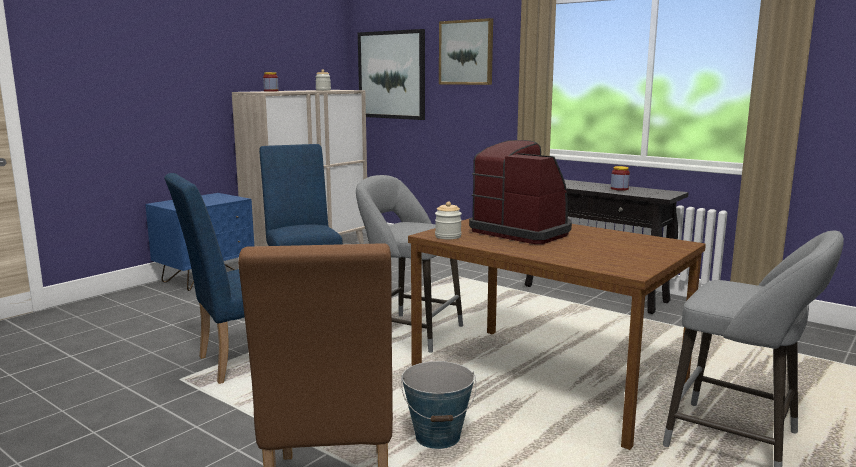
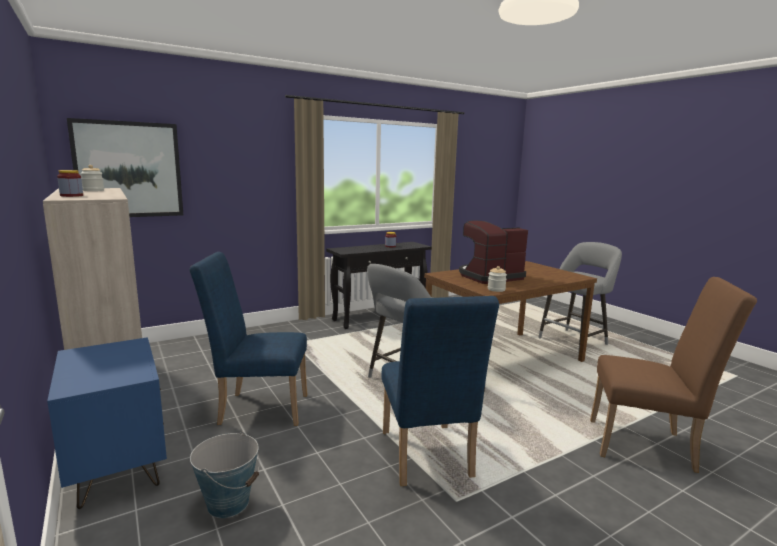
camera: 70 degrees left, 0 degrees up
(438, 438) = (572, 401): bucket -> bucket (228, 503)
(466, 52) = (230, 150): picture -> none

